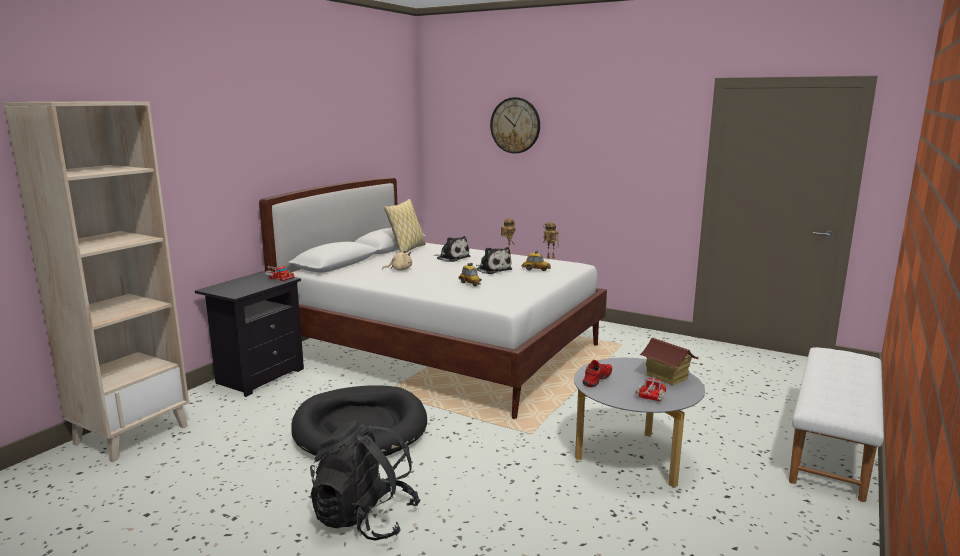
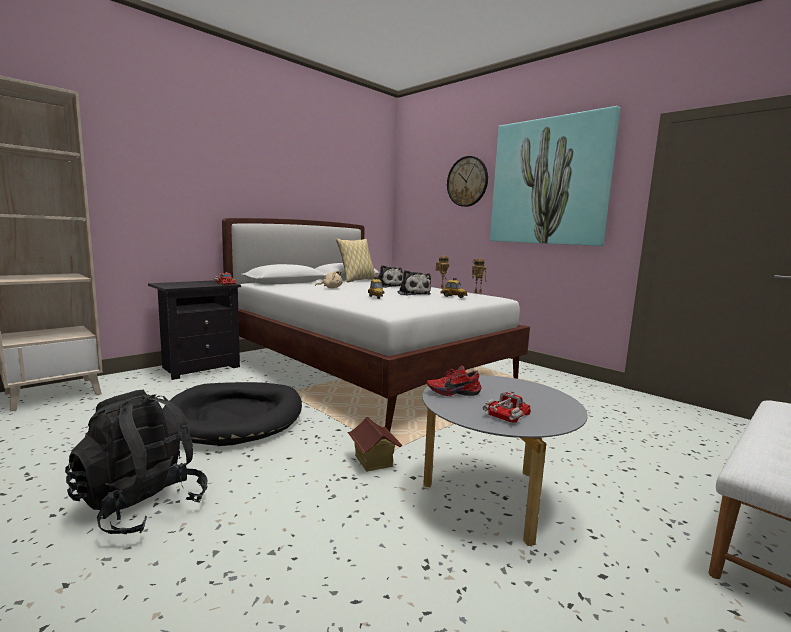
camera: 15 degrees right, 5 degrees down
(598, 380) = (453, 392): red shoe -> red shoe turned 150 degrees counterclockwise
(609, 134) = (549, 182): none -> picture
(666, 377) = (542, 400): toy house -> toy house (373, 461)

